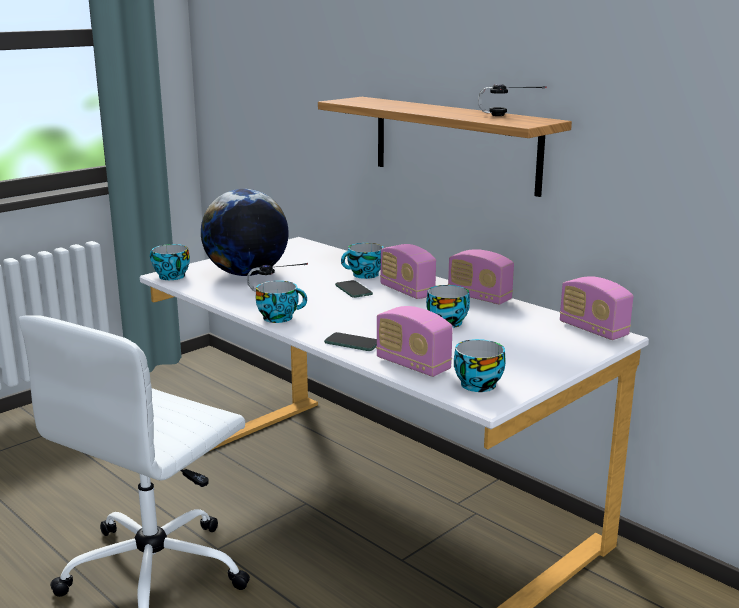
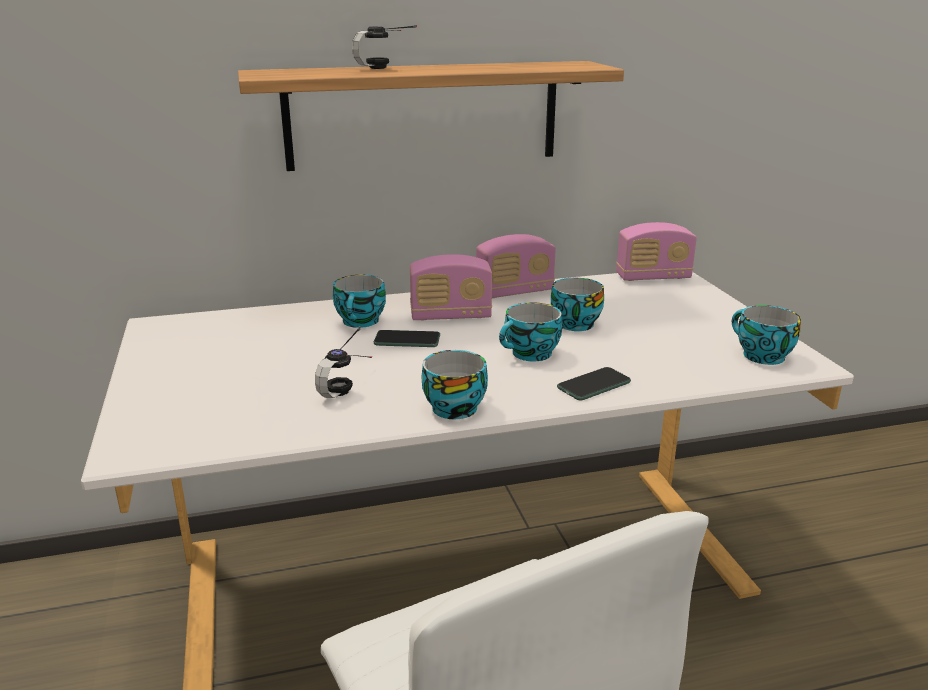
camera: 60 degrees left, 5 degrees up
(169, 276) = (141, 451): cup -> cup (530, 354)
(246, 274) = (235, 388): globe -> none
(413, 365) = (689, 371): radio -> none
(507, 117) = (535, 64): headphones -> headphones (394, 68)

